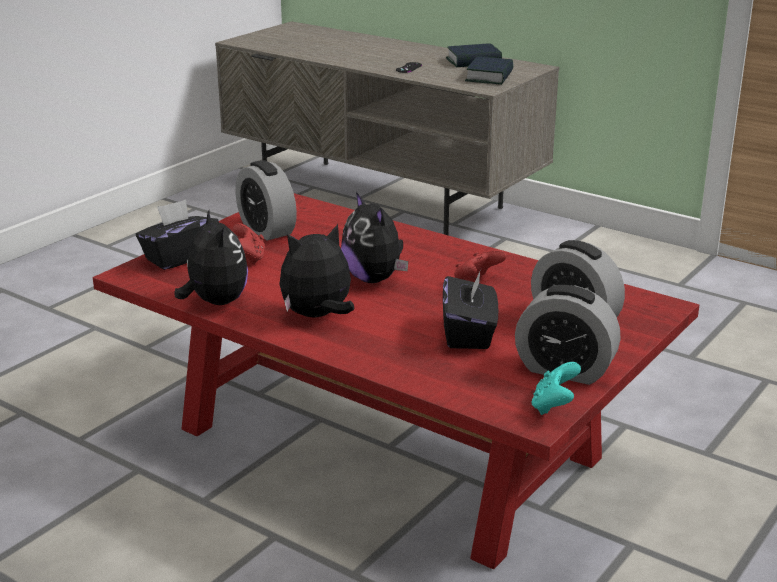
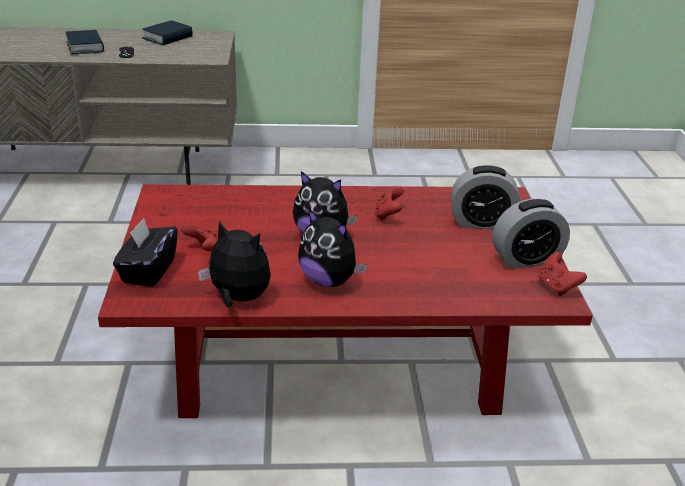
camera: 40 degrees left, 5 degrees up
(266, 230) = (181, 223): alarm clock -> none
(318, 316) = (329, 281): plush toy -> plush toy turned 75 degrees counterclockwise
(469, 334) = (440, 256): black tissue box -> none
(489, 77) = (200, 49): book -> book (85, 47)
(554, 406) = (557, 287): turquoise game controller -> red game controller

